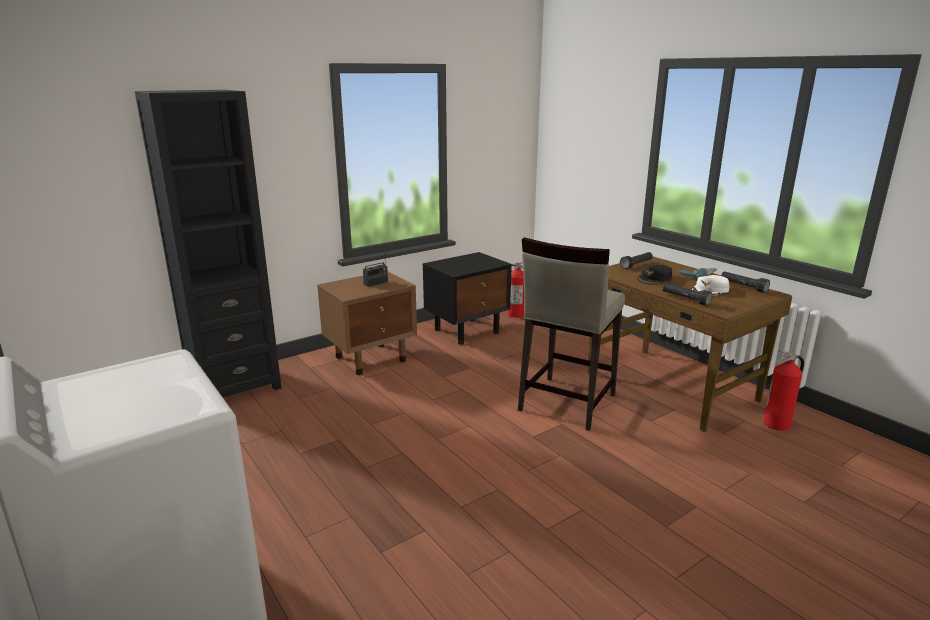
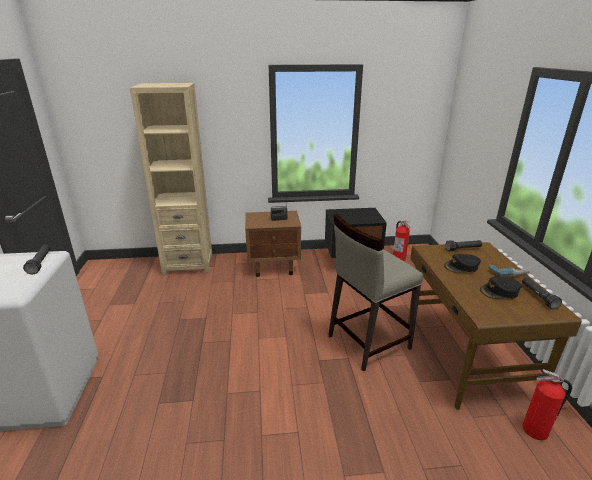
camera: 30 degrees right, 5 degrees up
(234, 386) = (188, 264): black bookcase -> beige bookcase
(685, 299) = (462, 294): black flashlight -> black flashlight (40, 263)
(710, 290) = (499, 291): white cap -> black cap

